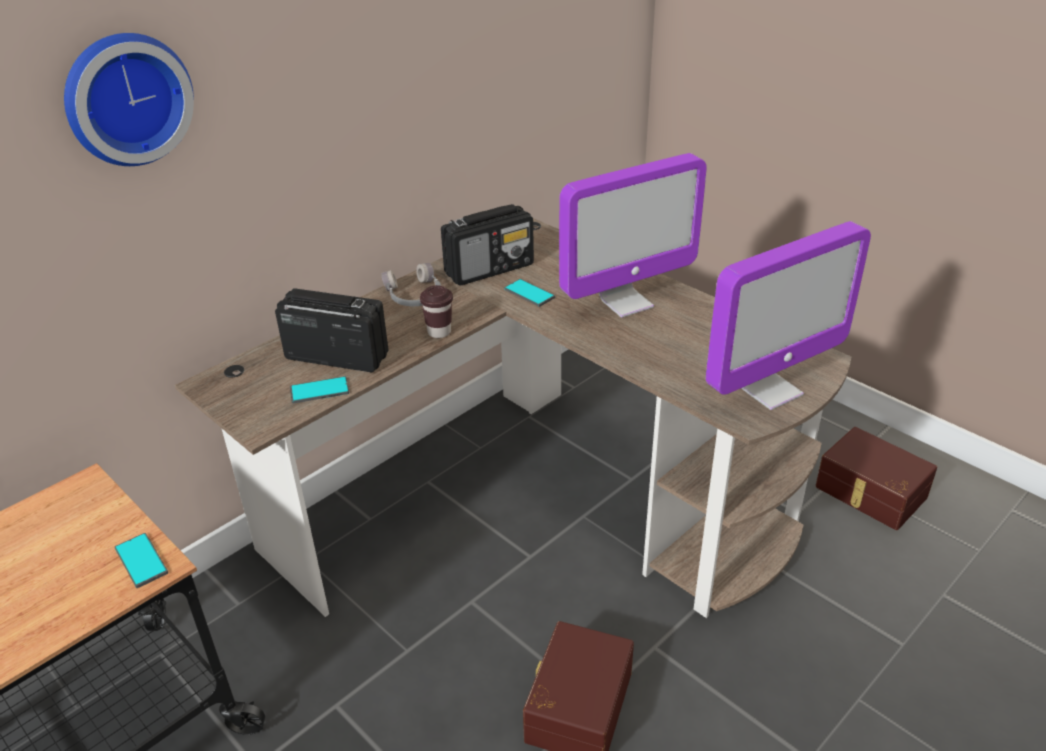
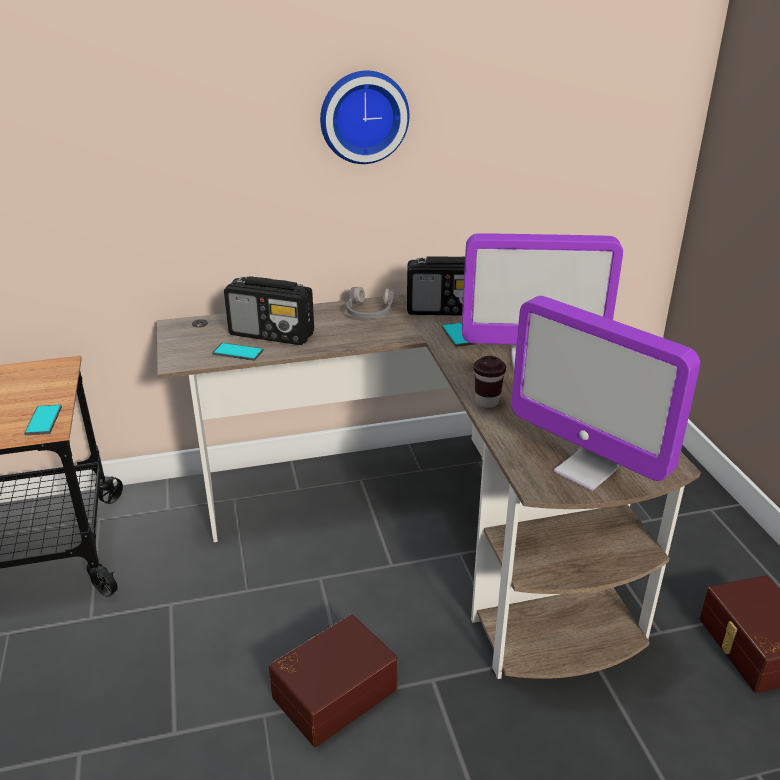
camera: 30 degrees right, 5 degrees down
(126, 98) = (152, 92): wall clock -> wall clock (363, 116)
(336, 356) = (272, 334): radio -> radio turned 150 degrees clockwise
(439, 332) = (360, 341): brown cup -> brown cup (487, 402)
(769, 390) = (586, 470): monitor -> monitor turned 45 degrees clockwise

